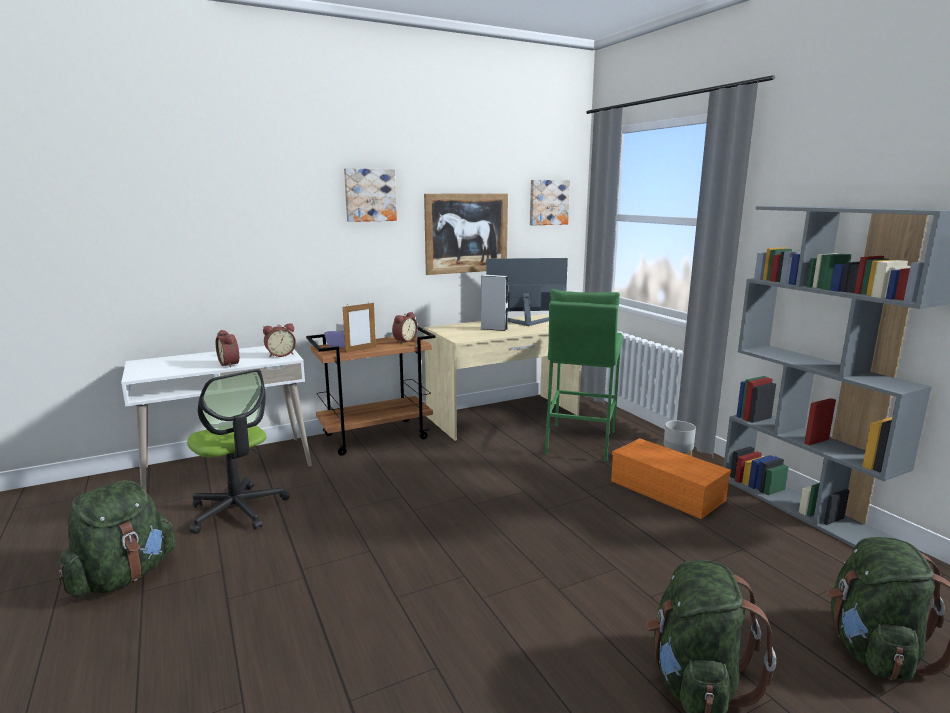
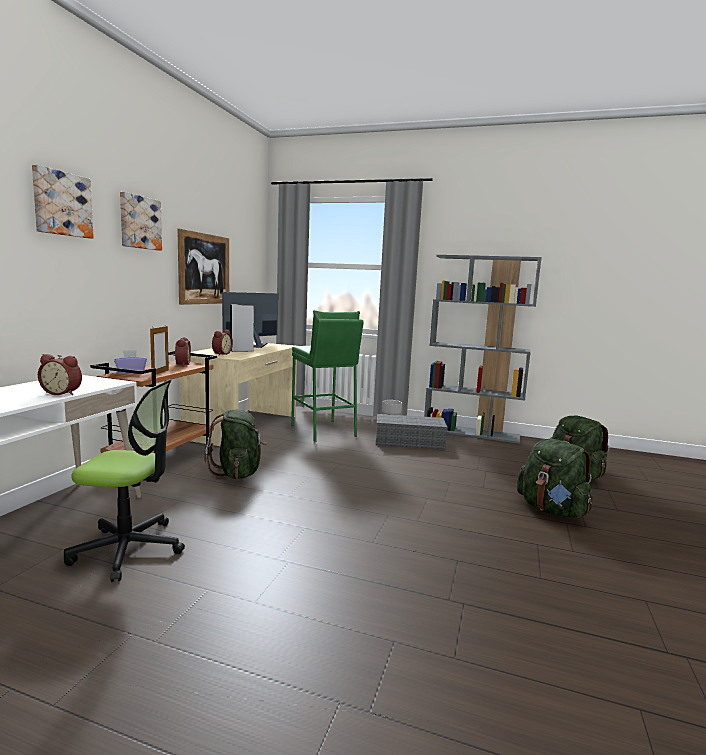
camera: 45 degrees left, 5 degrees down
(123, 577) = (104, 645): green backpack -> green backpack (238, 473)
(280, 354) = (98, 381): alarm clock -> alarm clock (221, 354)
(548, 202) = (249, 250): picture -> picture (61, 204)
(668, 491) = (410, 441): orange storage box -> grey storage box

